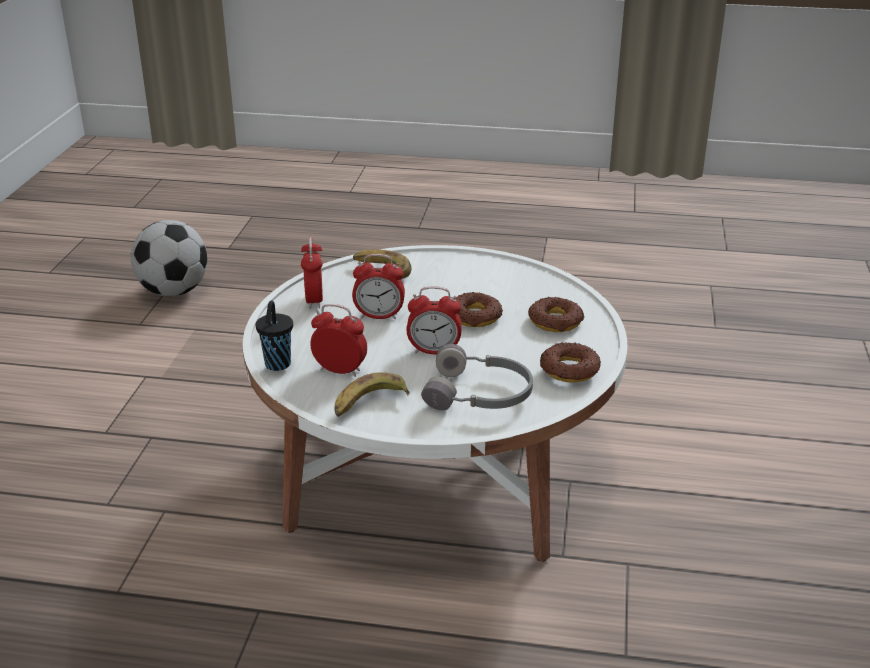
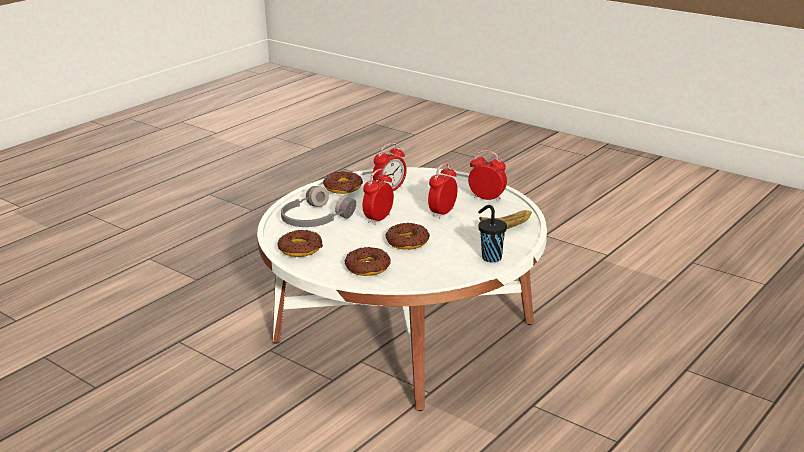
camera: 120 degrees right, 5 degrees down
(174, 291) = (747, 282): football -> none
(277, 365) = (411, 173): black cup -> black cup (490, 257)
(368, 402) = (343, 187): banana -> donut

